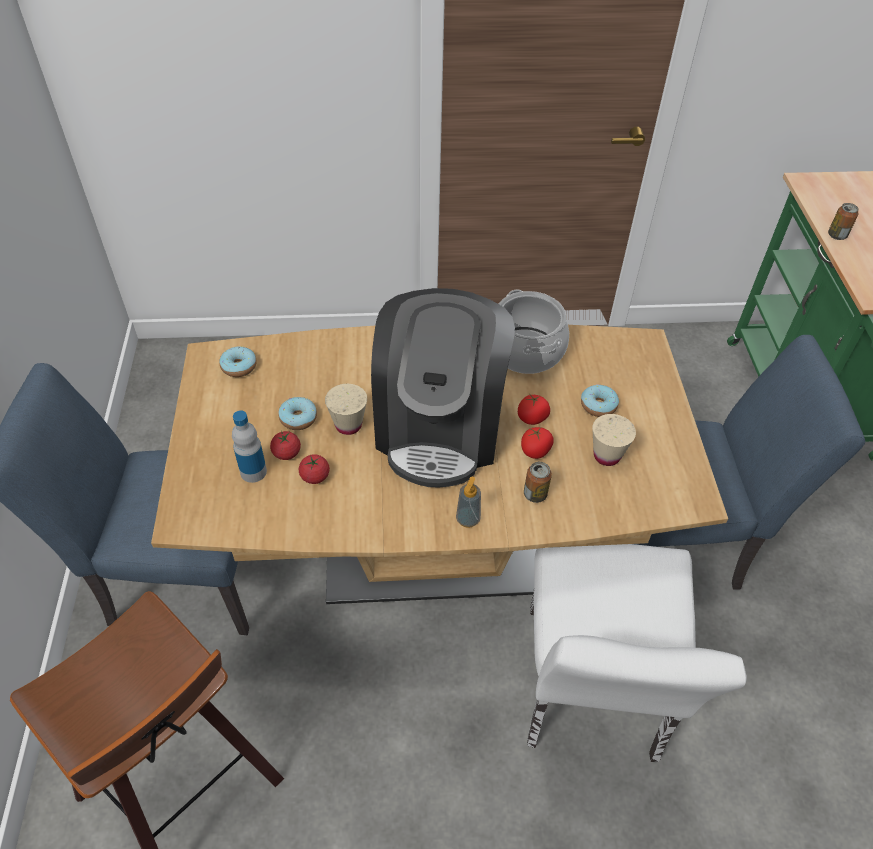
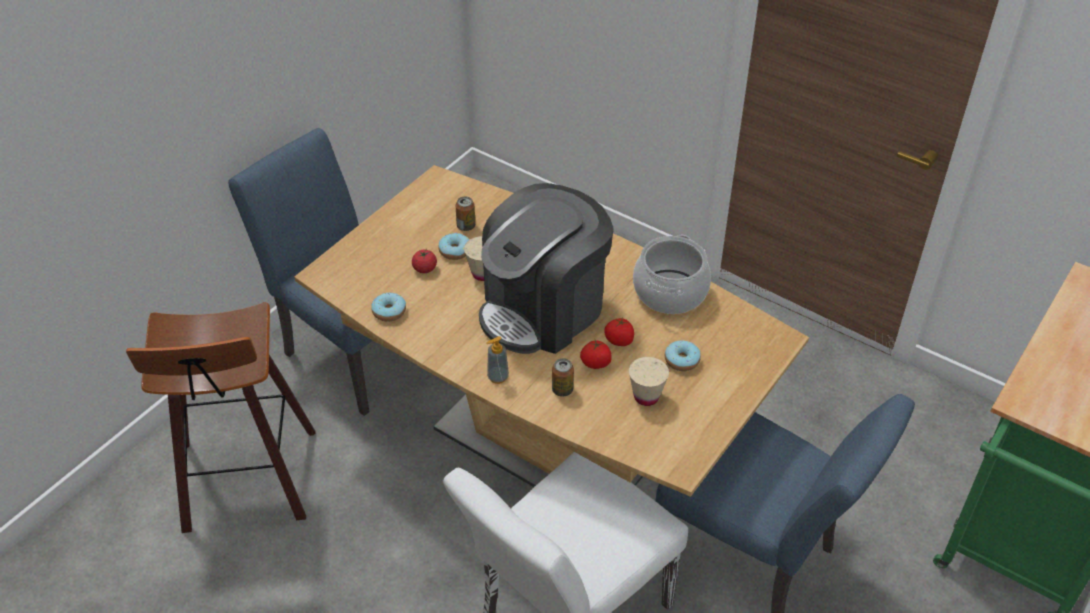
camera: 40 degrees right, 5 degrees down
(239, 366) = (451, 197): donut -> donut (389, 312)
(253, 472) = (392, 269): bottle -> none
(315, 476) = (427, 293): tomato -> none
(837, 235) = (1054, 338): can -> can (466, 226)

